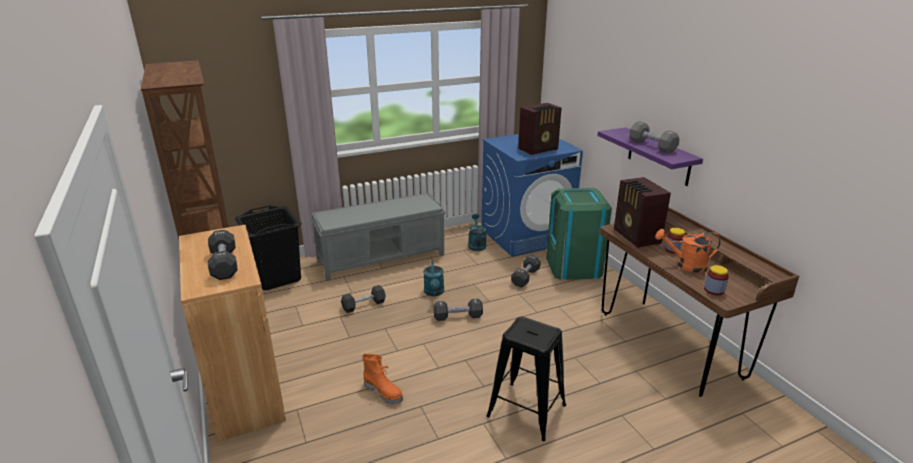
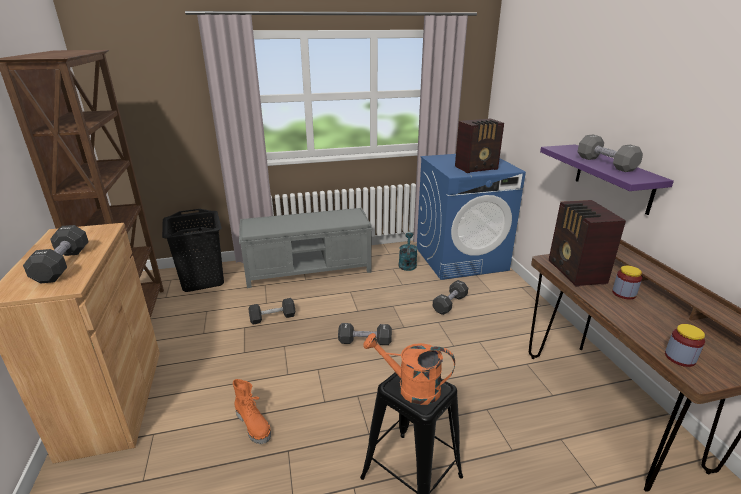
camera: 10 degrees right, 0 degrees up
(434, 292) = (348, 311): turquoise watering can -> none
(574, 266) = (505, 297): green trash can -> none
(685, 265) = (639, 316): orange watering can -> orange watering can (411, 388)

